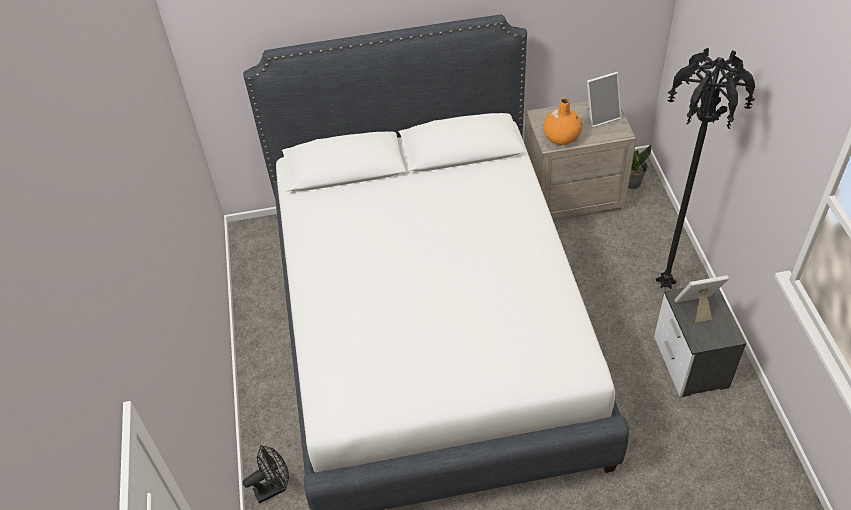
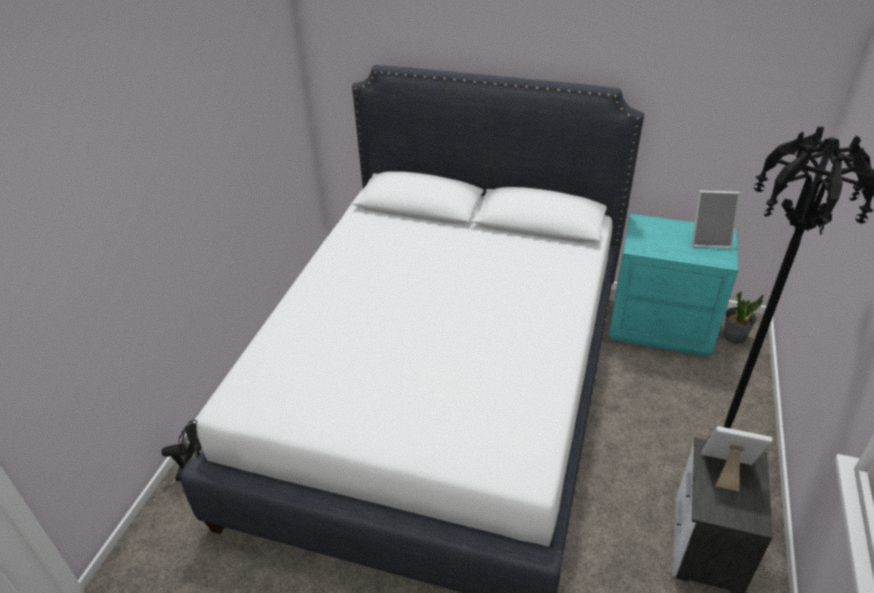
camera: 25 degrees right, 10 degrees down
(561, 137) = (653, 245): orange vase -> none
(572, 195) = (660, 326): beige nightstand -> turquoise nightstand

